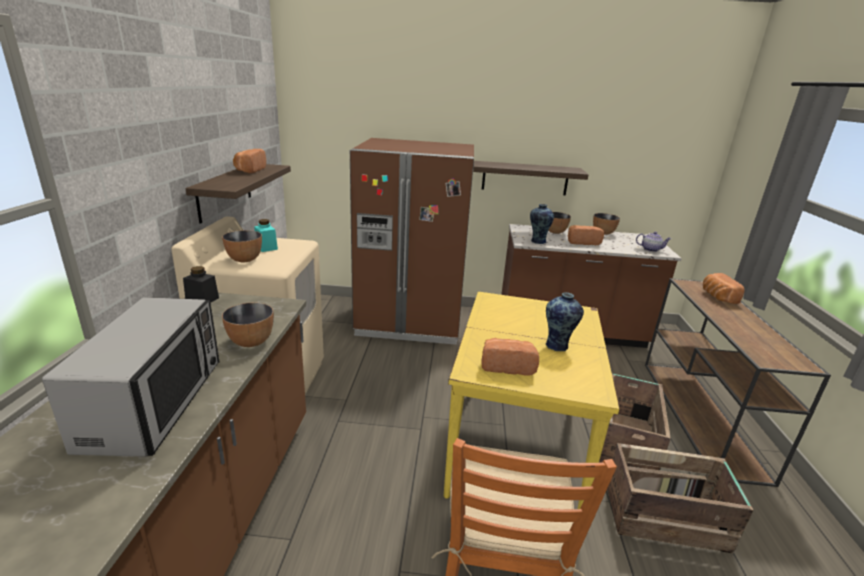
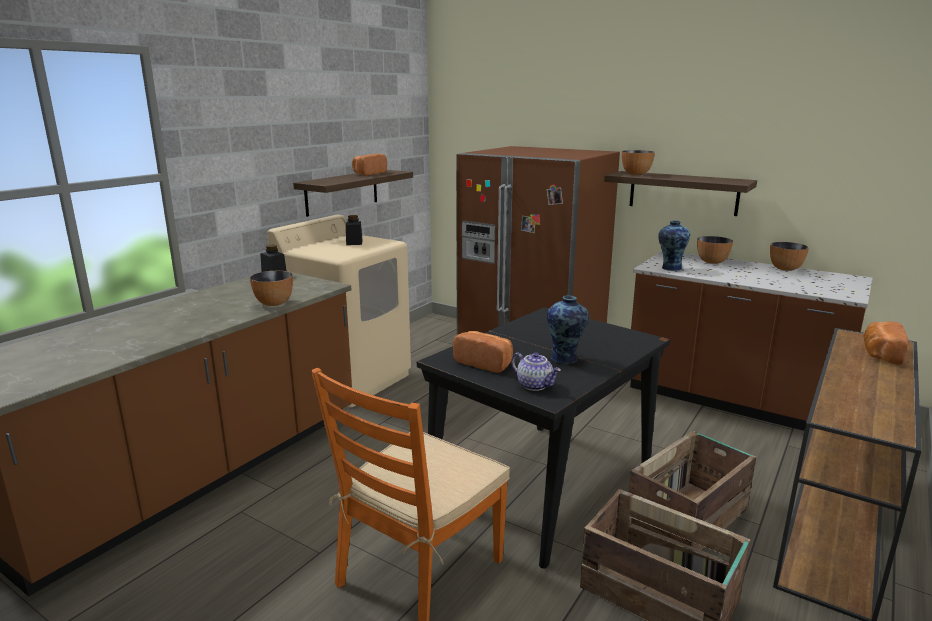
camera: 30 degrees right, 5 degrees down
(156, 402) = (175, 323): microwave -> none
(244, 260) = (325, 248): bowl -> bowl (635, 174)
(266, 247) = (354, 242): turquoise jar -> black jar
(516, 445) = (543, 484): yellow dining table -> black dining table
(582, 242) = (734, 274): bread -> none
(650, 249) = (831, 290): teapot -> teapot (535, 385)

